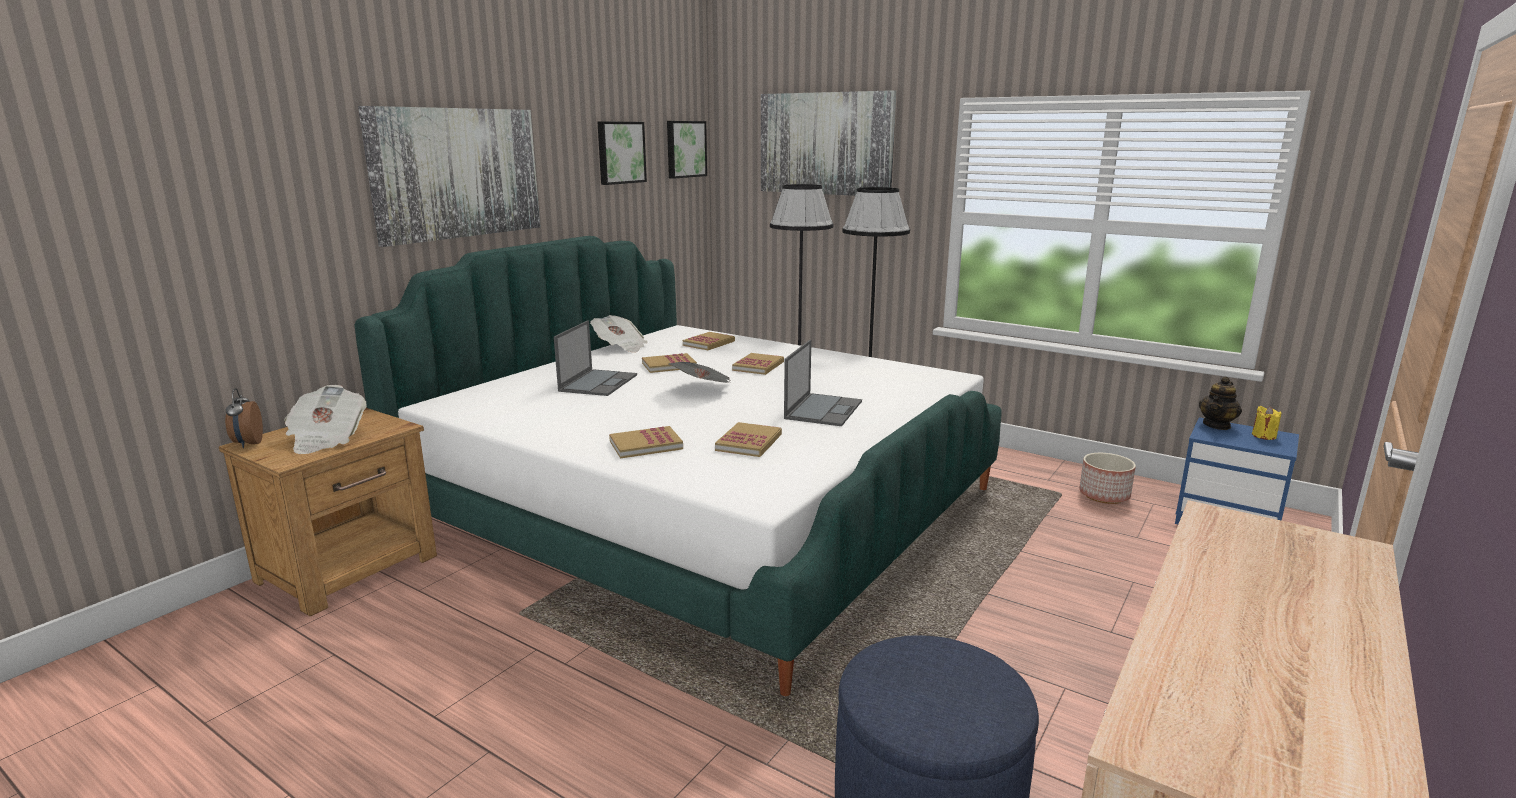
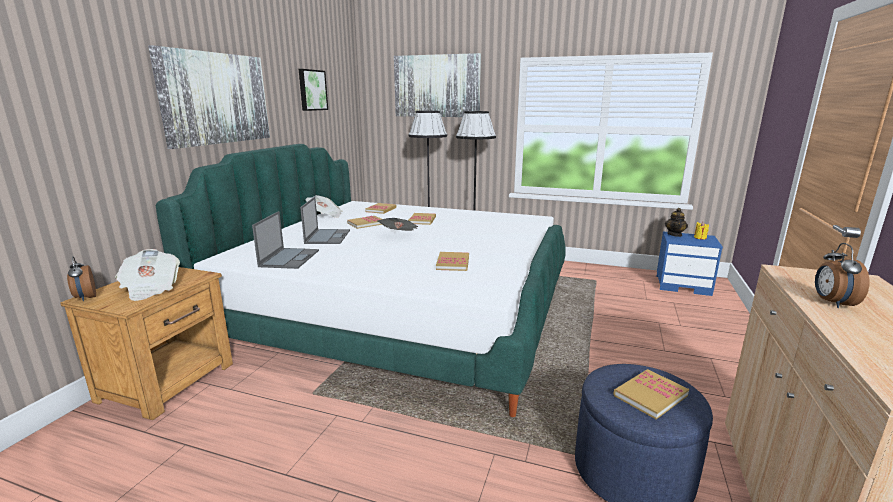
camera: 15 degrees left, 0 degrees up
(646, 445) = (389, 270): book -> book (650, 395)
(685, 149) = (346, 90): picture -> none
(823, 409) = (481, 241): laptop -> laptop (289, 258)
(1105, 495) = (617, 279): planter -> none
(1225, 581) = (832, 303): none -> alarm clock

